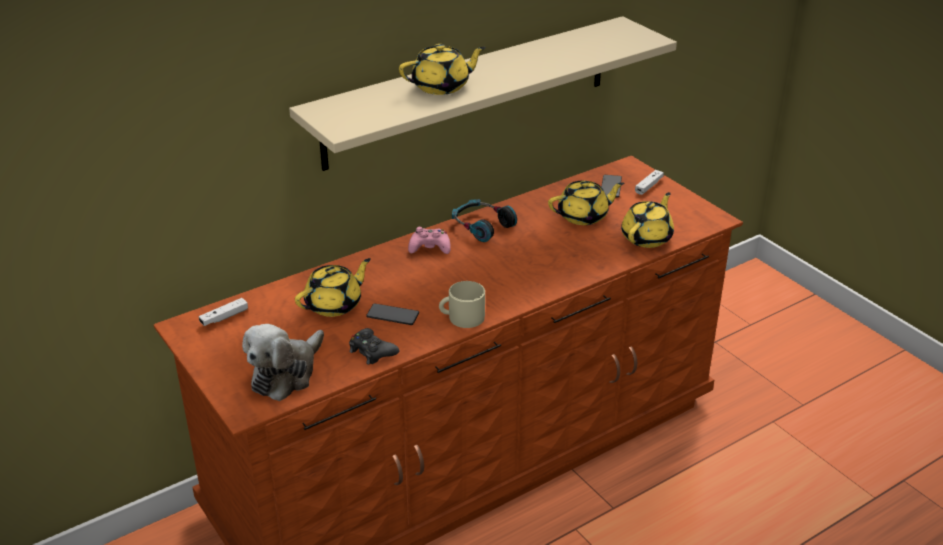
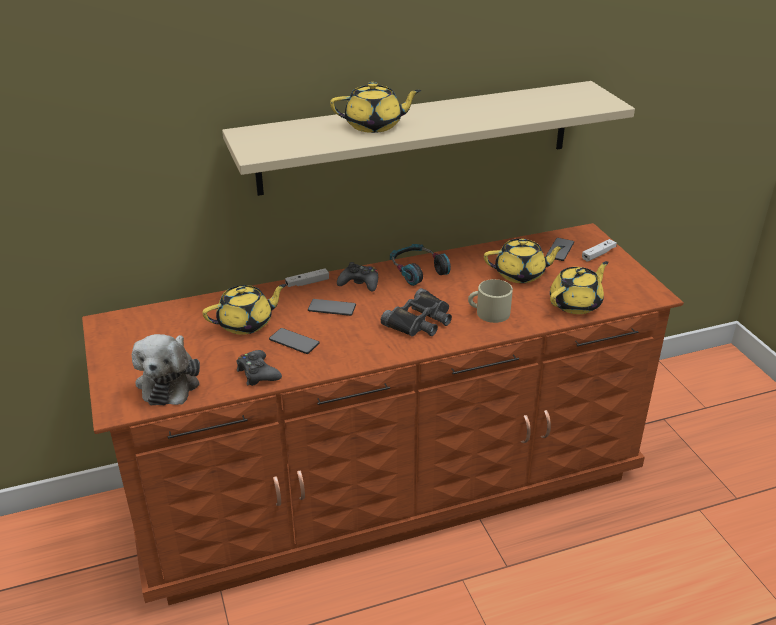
camera: 15 degrees right, 0 degrees up
(224, 317) = (144, 320): white game controller -> white game controller (307, 283)
(286, 374) = (170, 381): plush toy -> plush toy turned 45 degrees counterclockwise
(414, 276) = (332, 308): none -> phone
(430, 247) = (359, 283): pink game controller -> black game controller
(462, 317) = (357, 354): beige mug -> beige mug (488, 313)
(507, 276) = (420, 321): none -> black binoculars

